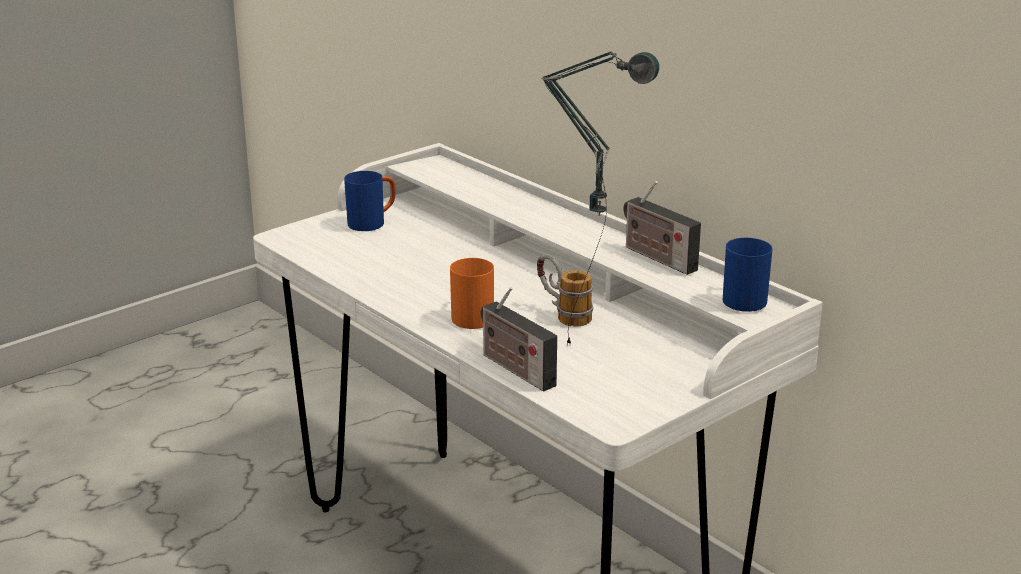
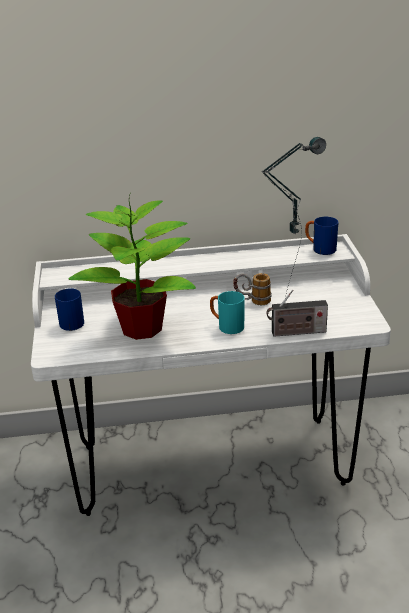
camera: 55 degrees left, 5 degrees up
(405, 266) = (143, 328): none -> potted plant
(472, 316) = (226, 326): orange mug -> turquoise mug
(656, 257) = (255, 253): radio -> none

